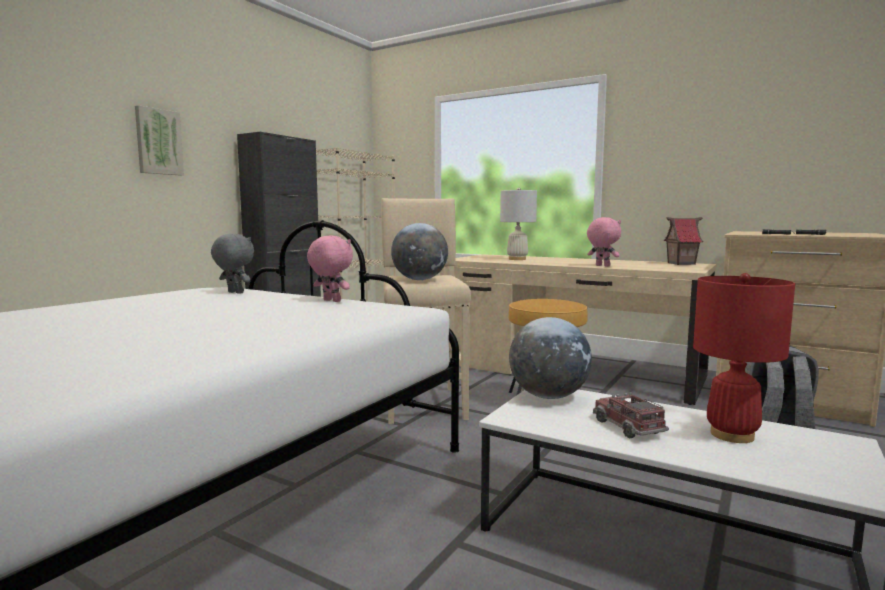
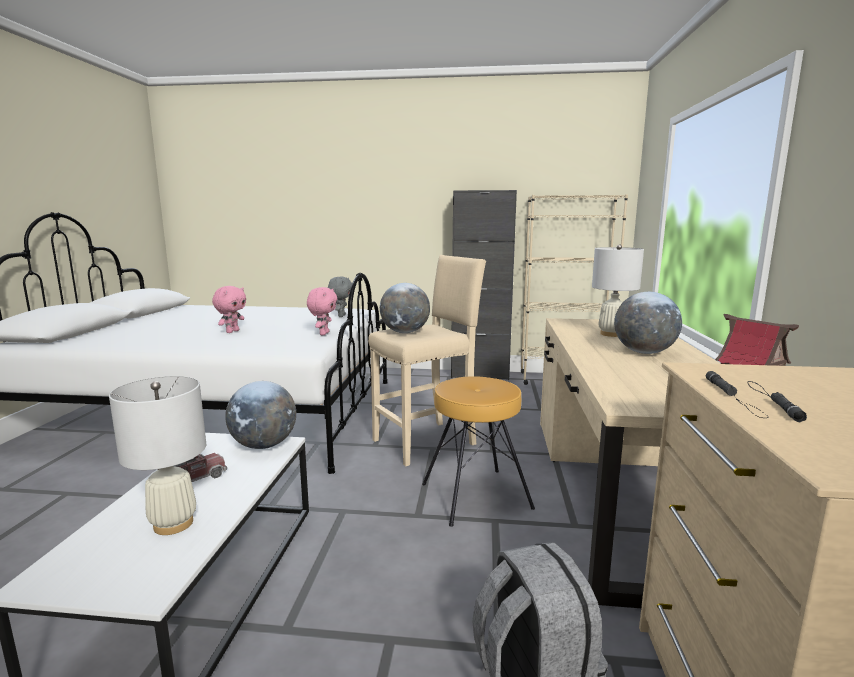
camera: 65 degrees right, 5 degrees up
(158, 142) = (392, 205): picture -> none
(574, 261) = (644, 352): none -> globe
(602, 266) = (600, 365): pink plush toy -> pink plush toy (232, 331)
(731, 435) = (173, 524): red table lamp -> white table lamp

